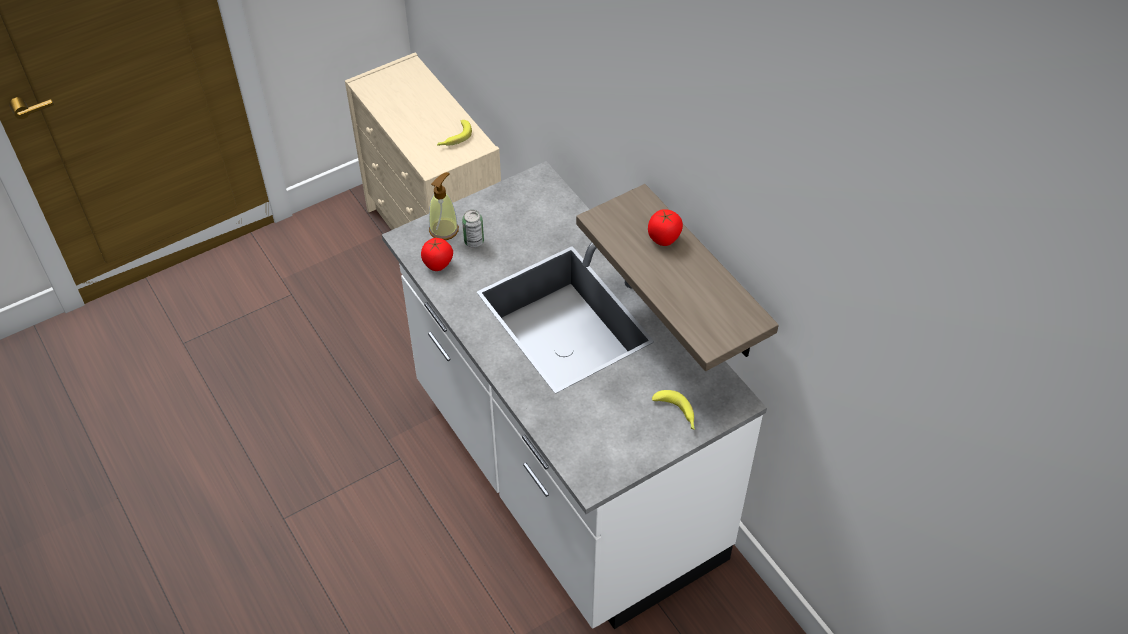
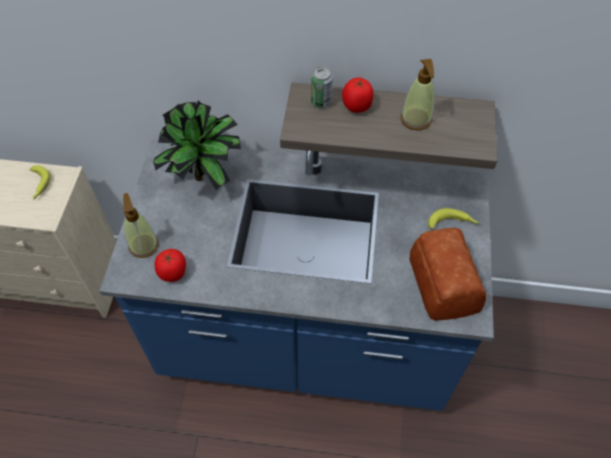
camera: 50 degrees left, 5 degrees up
(474, 241) = (177, 234): can -> can (321, 102)
(545, 219) = (205, 177): none -> potted plant
(564, 476) = (305, 342): white counter -> blue counter
(603, 443) = (443, 284): none -> bread
(693, 284) = (416, 119): none -> soap dispenser

